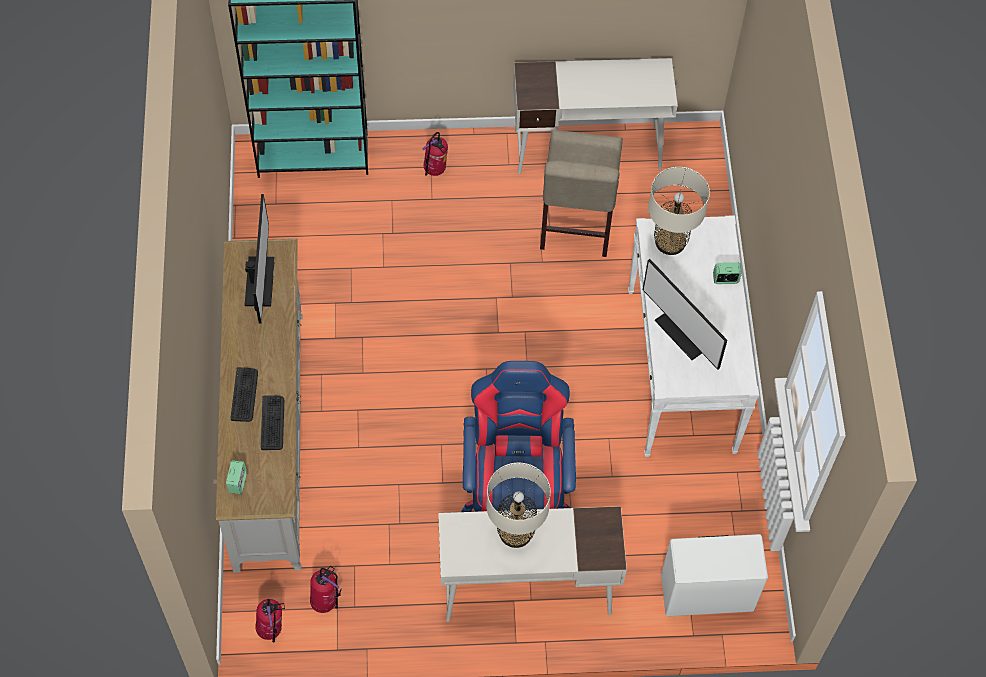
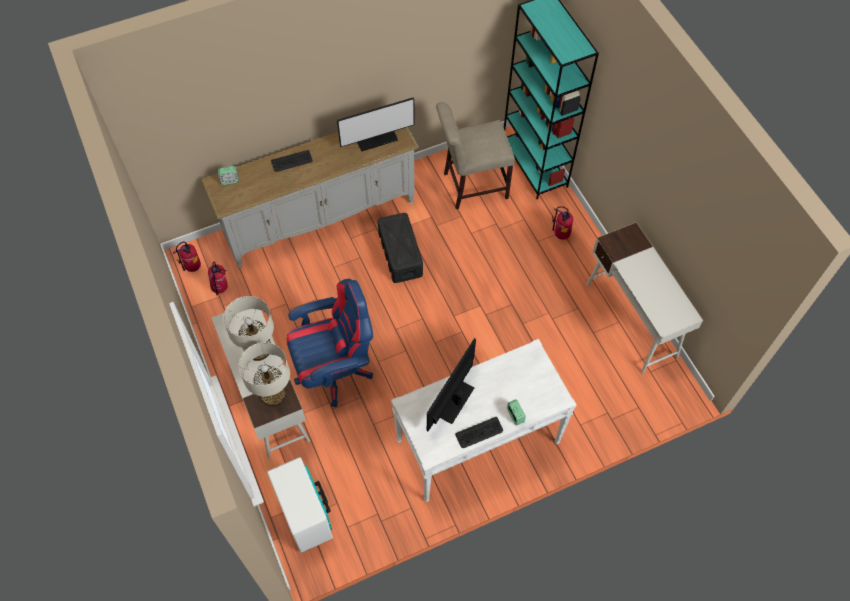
camera: 70 degrees right, 0 degrees up
(272, 423) = (278, 182): keyboard -> keyboard (479, 433)
(376, 360) = (400, 254): none -> black storage box
(575, 225) = (563, 334): beige chair -> beige chair (471, 186)
(670, 242) = (529, 367): table lamp -> table lamp (273, 395)

